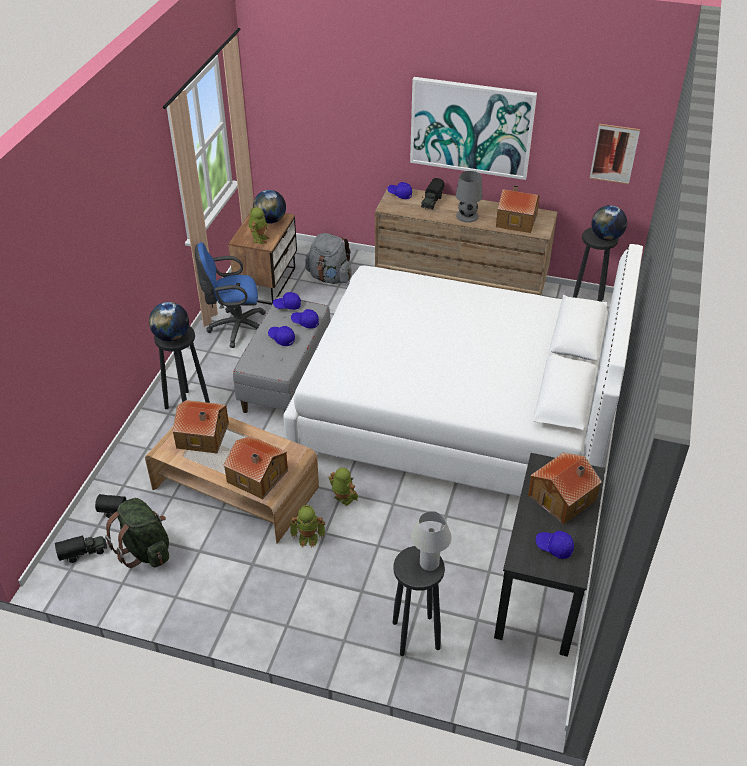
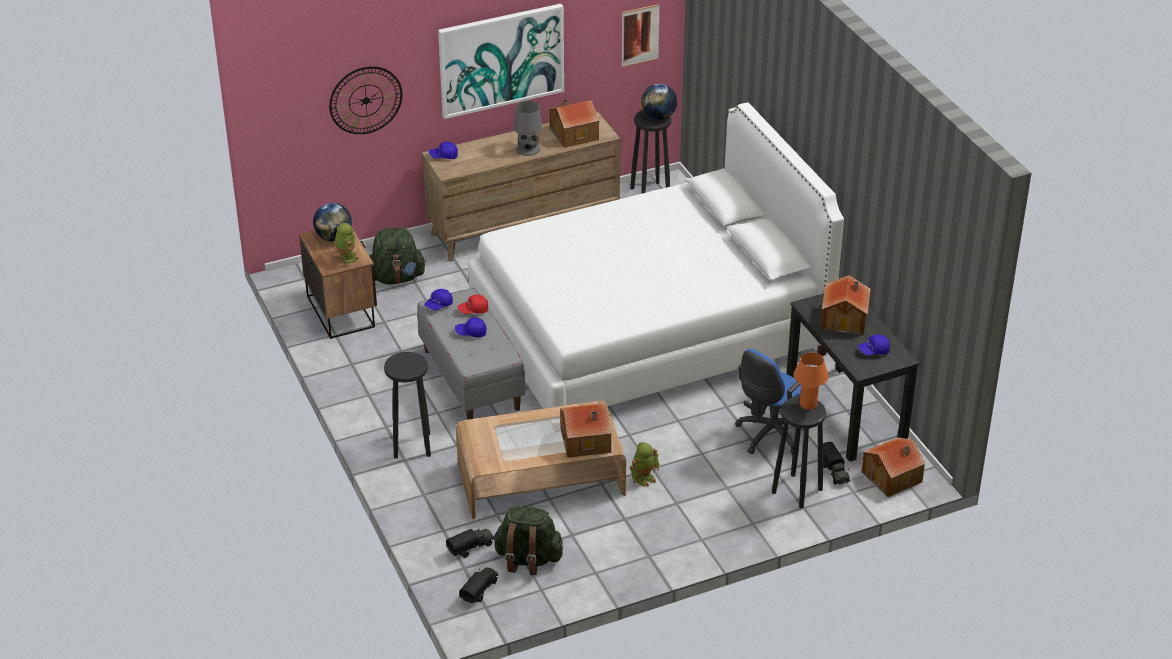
camera: 40 degrees left, 5 degrees down
(171, 336) = (406, 367): globe -> none
(203, 436) = (502, 438): toy house -> toy house (893, 477)
(236, 328) = (367, 363): blue office chair -> blue office chair (769, 436)
(305, 322) = (473, 310): blue cap -> red cap
(329, 278) = (396, 278): grey backpack -> green backpack
(343, 499) = (636, 438): toy robot -> none
(344, 119) = (365, 100): none -> wall clock
(429, 563) = (808, 404): white table lamp -> orange table lamp
(431, 201) = (481, 150): toy truck -> toy truck (834, 472)

